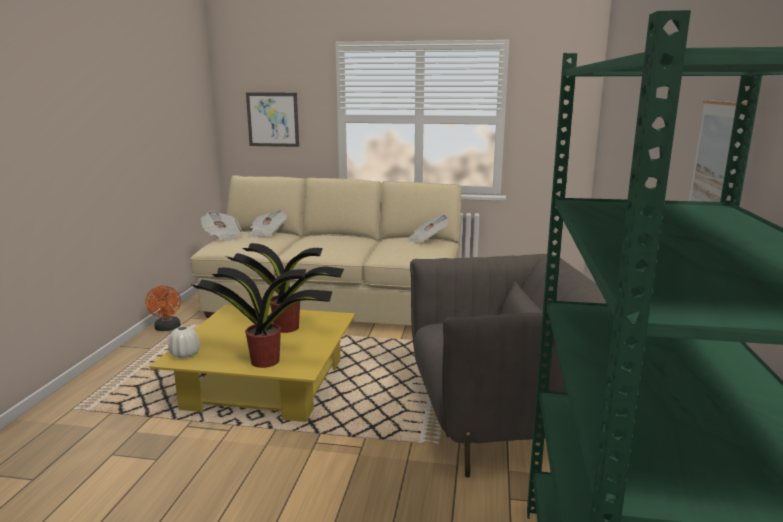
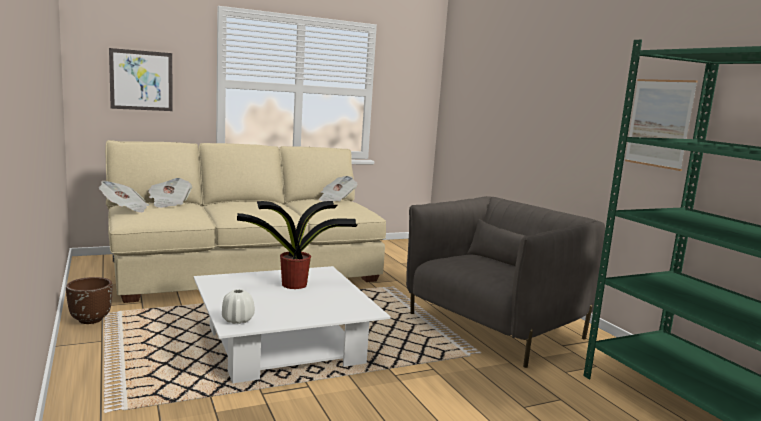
camera: 35 degrees left, 5 degrees down
(167, 328) = (90, 320): orange fan -> brown planter
(267, 361) = (326, 311): potted plant -> none
(267, 383) = (284, 344): yellow coffee table -> white coffee table

